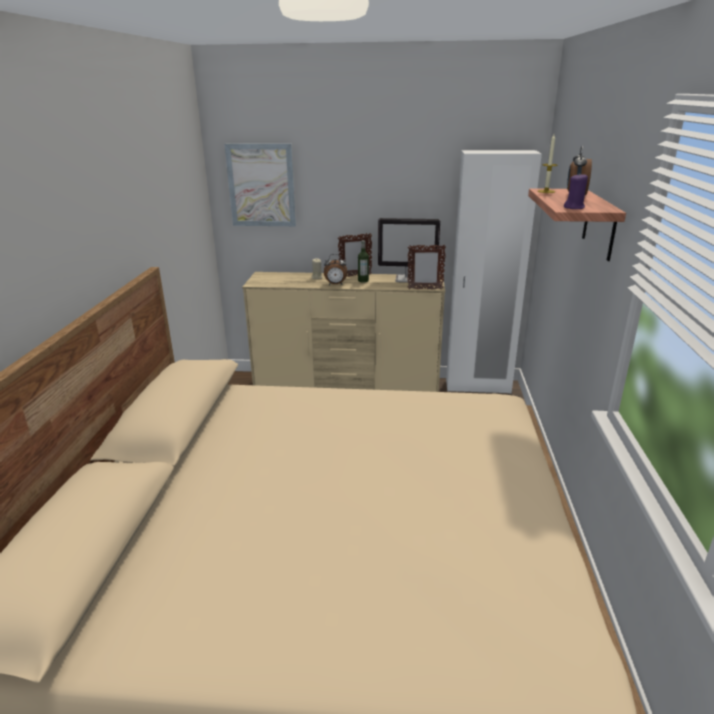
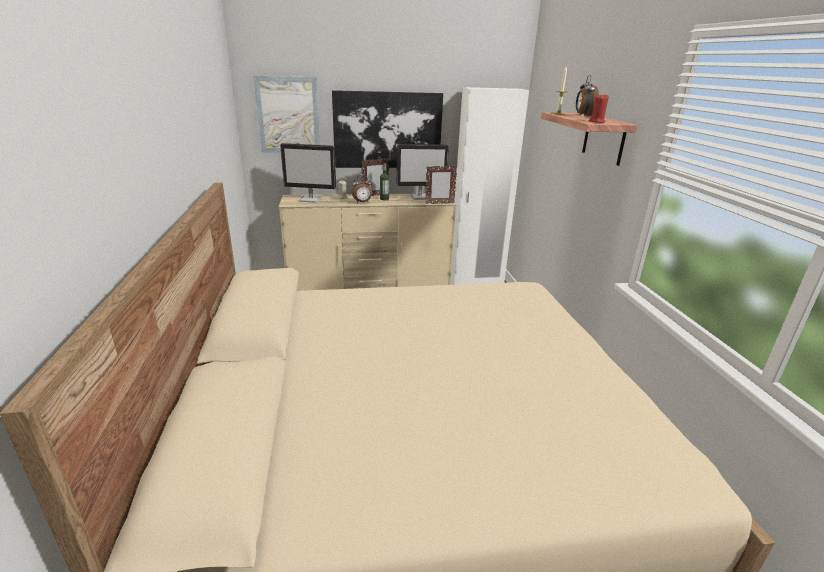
camera: 15 degrees left, 0 degrees up
(281, 279) = (311, 199): none -> monitor
(371, 201) = (387, 130): none -> picture
(574, 207) = (596, 122): purple candle -> red candle

